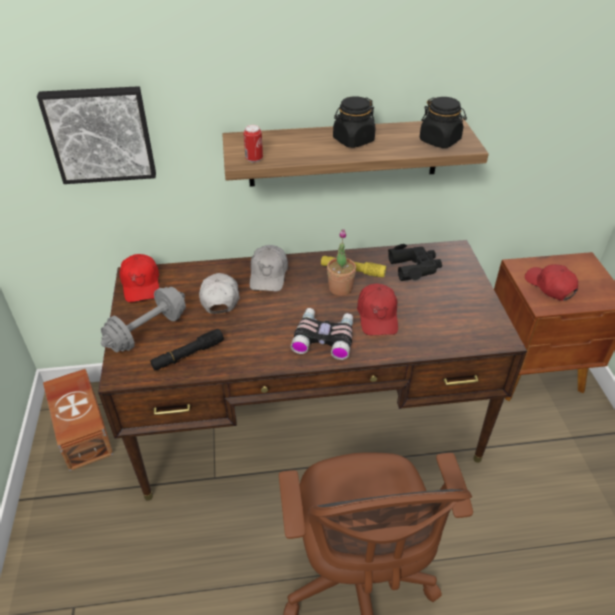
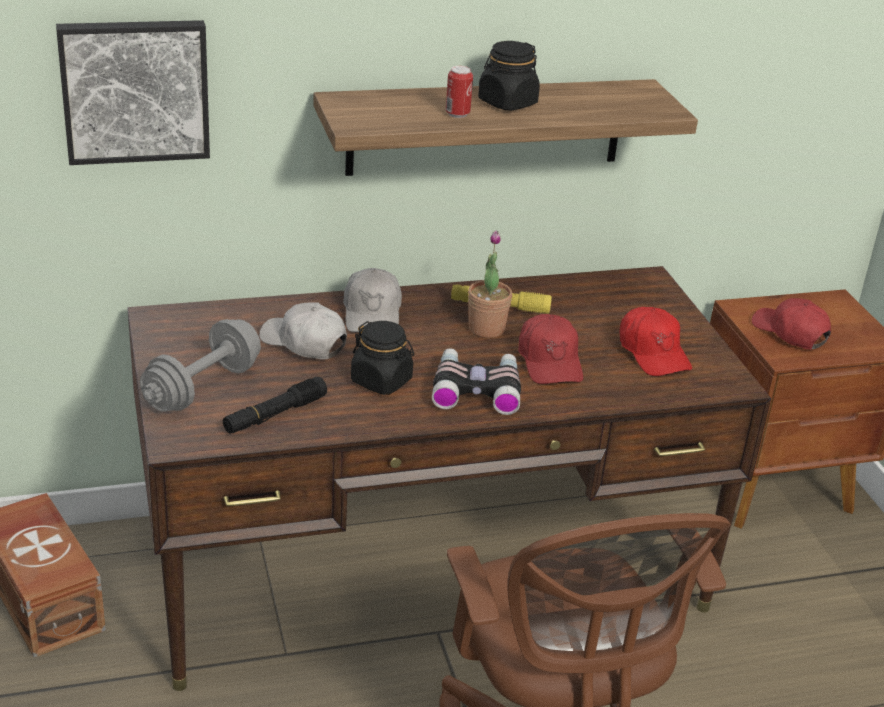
camera: 10 degrees left, 10 degrees down
(141, 284) = (173, 328): red cap -> red cap (653, 353)
(220, 297) = (304, 342): white cap -> white cap turned 45 degrees counterclockwise
(254, 159) = (373, 123): can -> can (457, 114)
(414, 267) = (592, 301): black binoculars -> none
(440, 141) = (628, 104): black jar -> black jar (382, 381)

